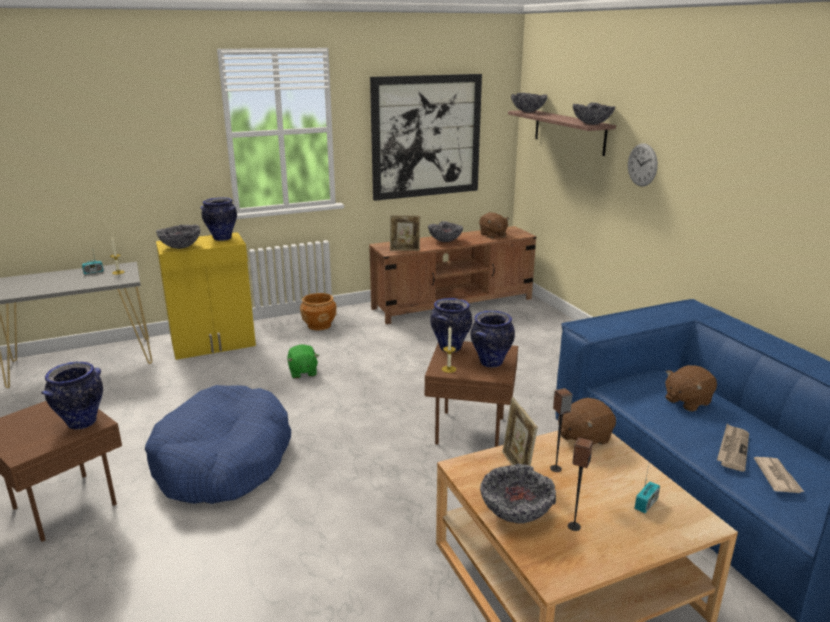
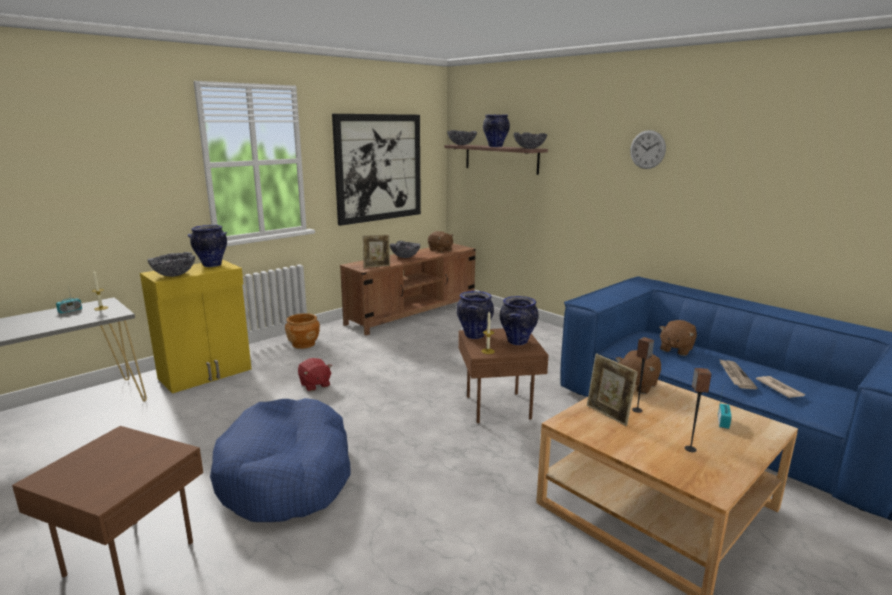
camera: 20 degrees left, 5 degrees down
(81, 423) = (156, 455): vase -> vase (495, 146)
(302, 372) = (314, 385): green plush toy -> red plush toy
(515, 513) = (639, 449): bowl -> none
(642, 165) = (576, 178): wall clock -> wall clock (647, 149)

